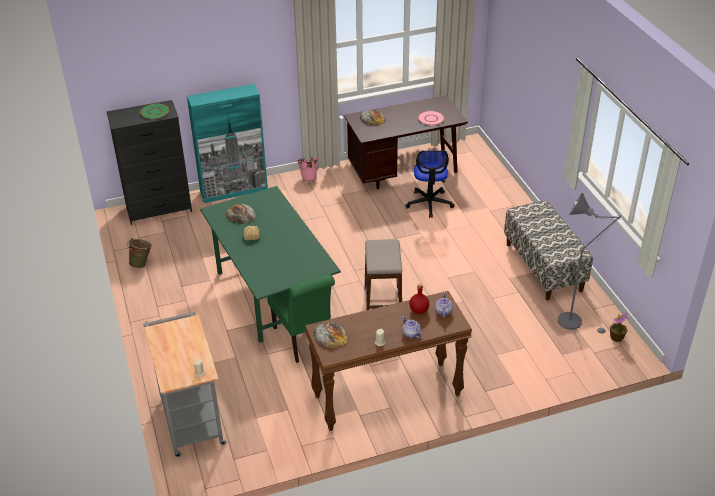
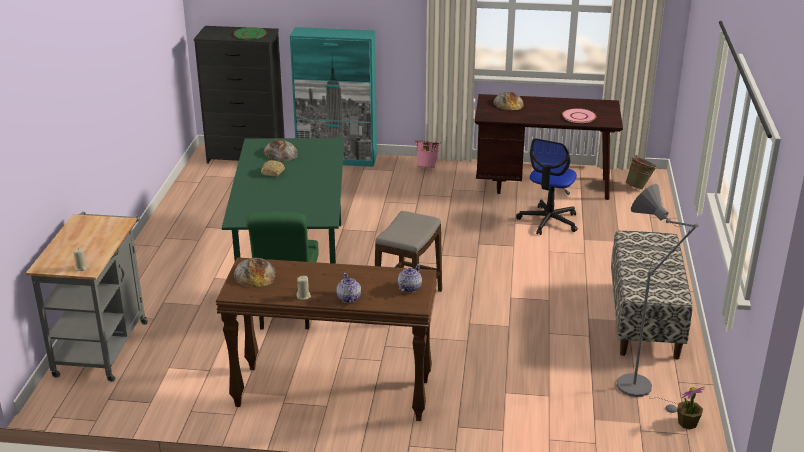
camera: 25 degrees right, 10 degrees down
(142, 263) = (186, 198): green bucket -> green bucket (639, 187)
(419, 310) = (380, 279): red bottle -> none

